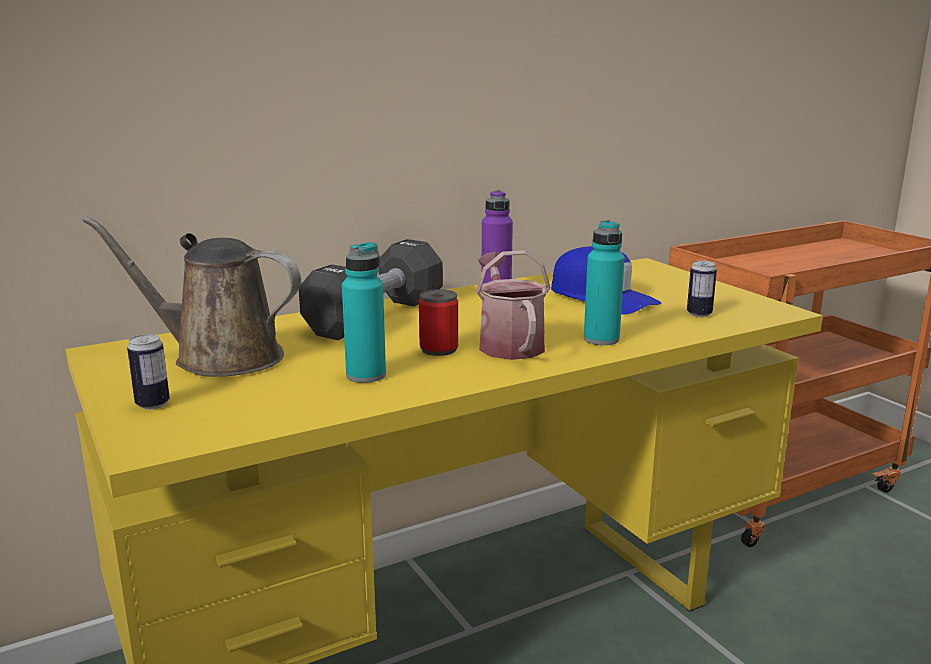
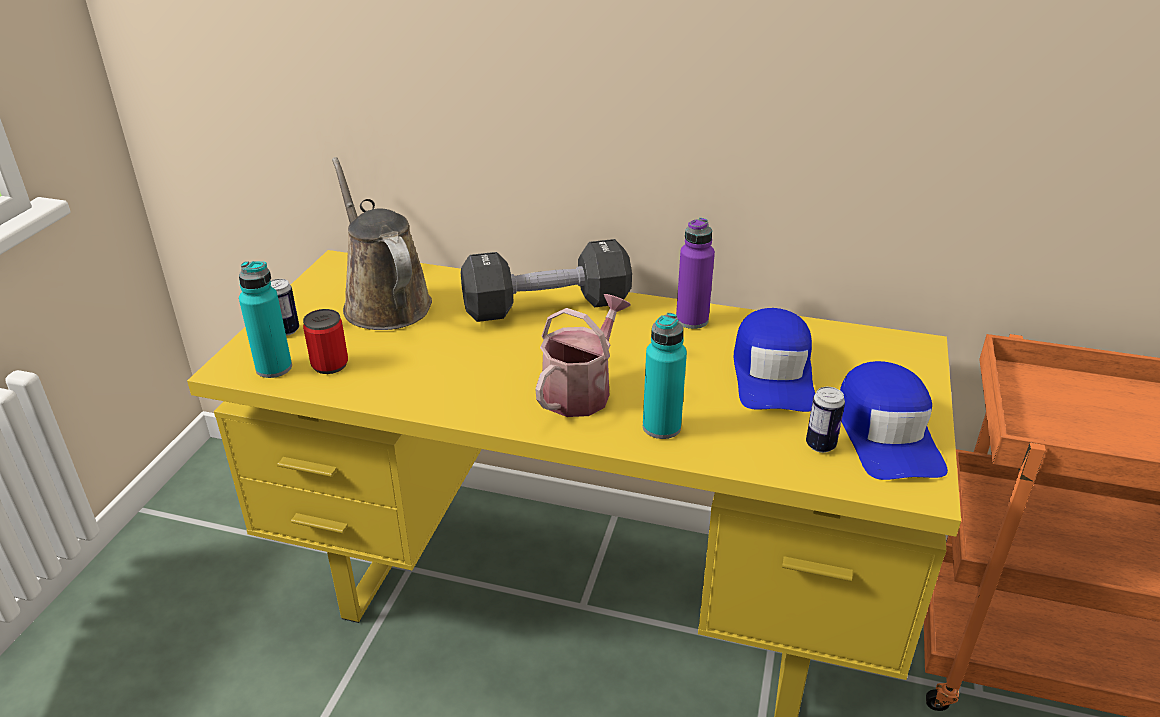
camera: 45 degrees right, 15 degrees up
(366, 375) = (430, 370): turquoise bottle -> turquoise bottle (274, 368)
(439, 349) = (521, 369): can -> can (330, 364)
(715, 298) = (886, 433): none -> blue cap

